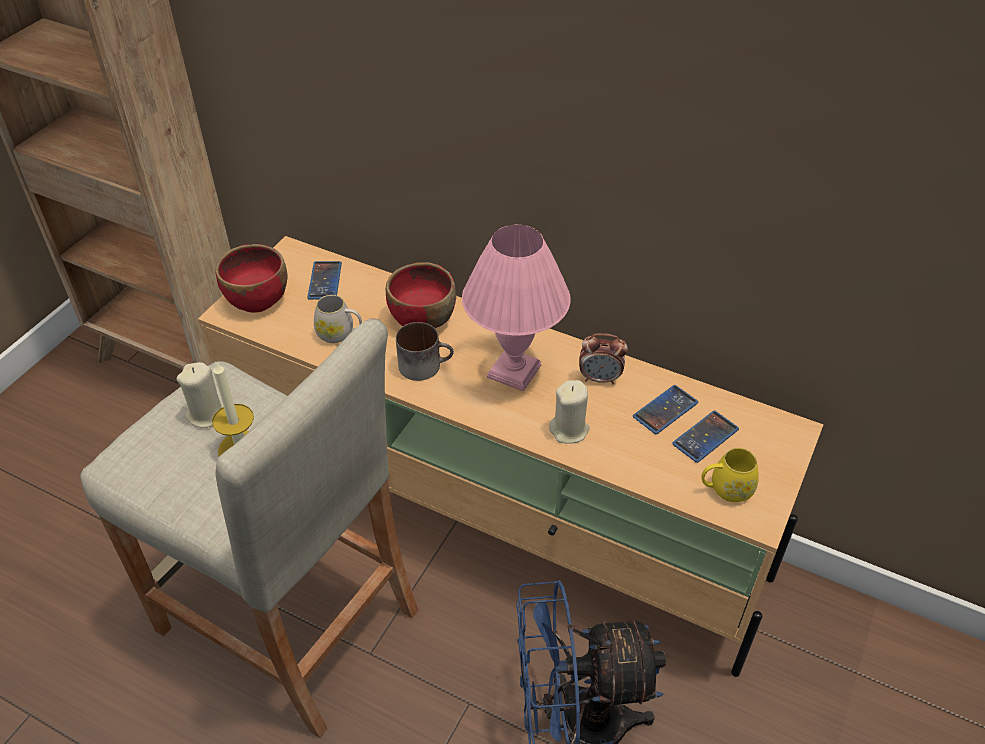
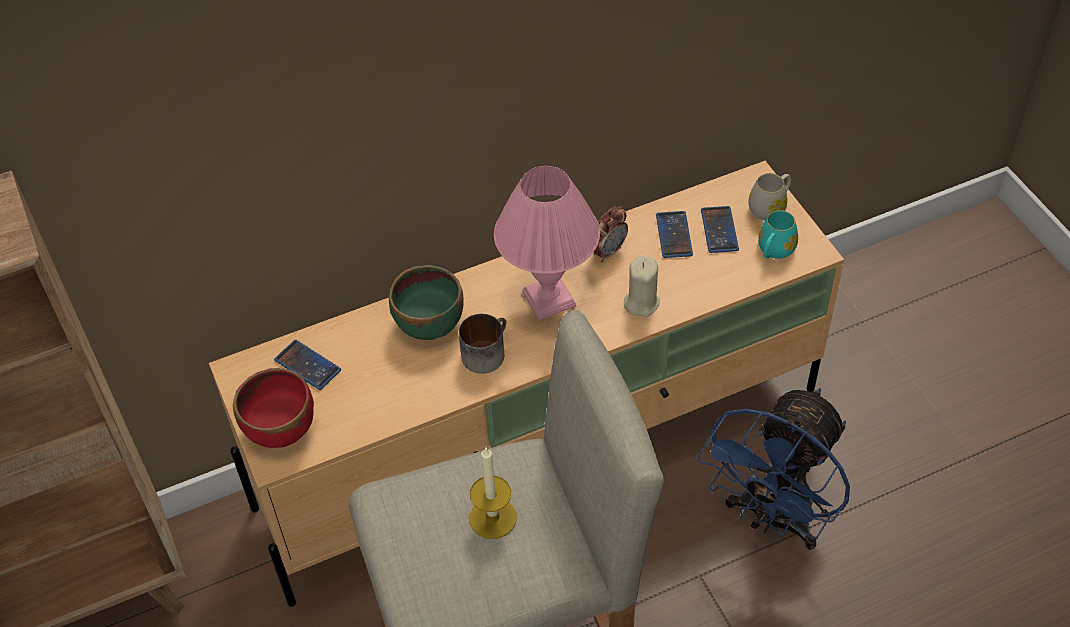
camera: 50 degrees left, 5 degrees up
(208, 414) = (429, 523): beige candle -> none
(340, 334) = (389, 390): white mug -> white mug (770, 207)
(422, 319) = (429, 323): red bowl -> green bowl
(726, 489) = (774, 251): yellow mug -> turquoise mug

